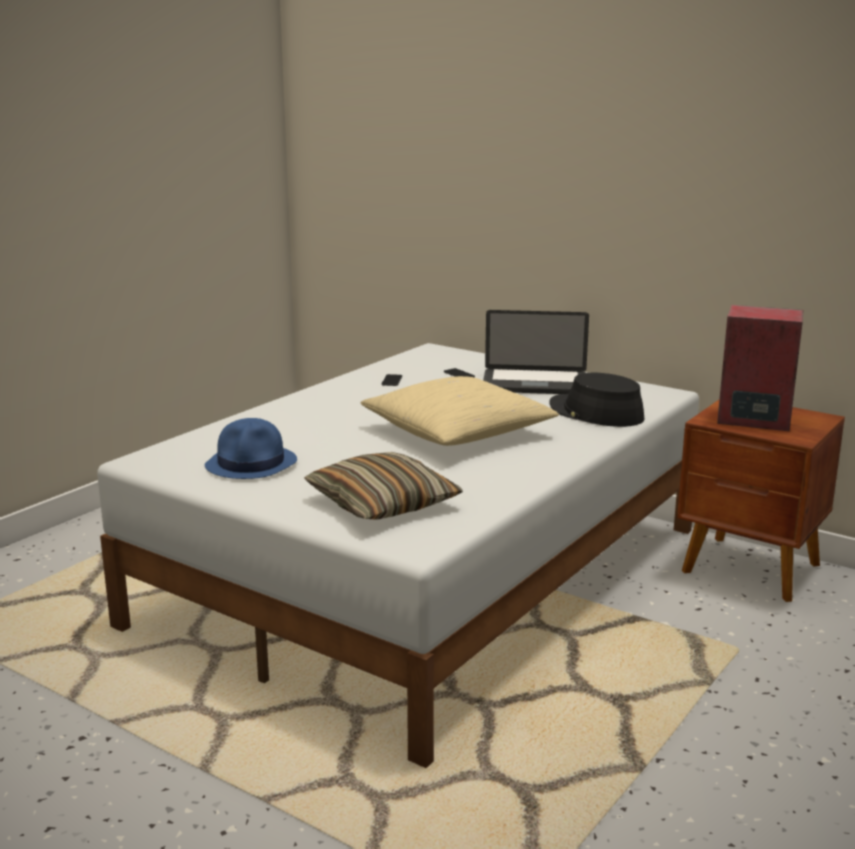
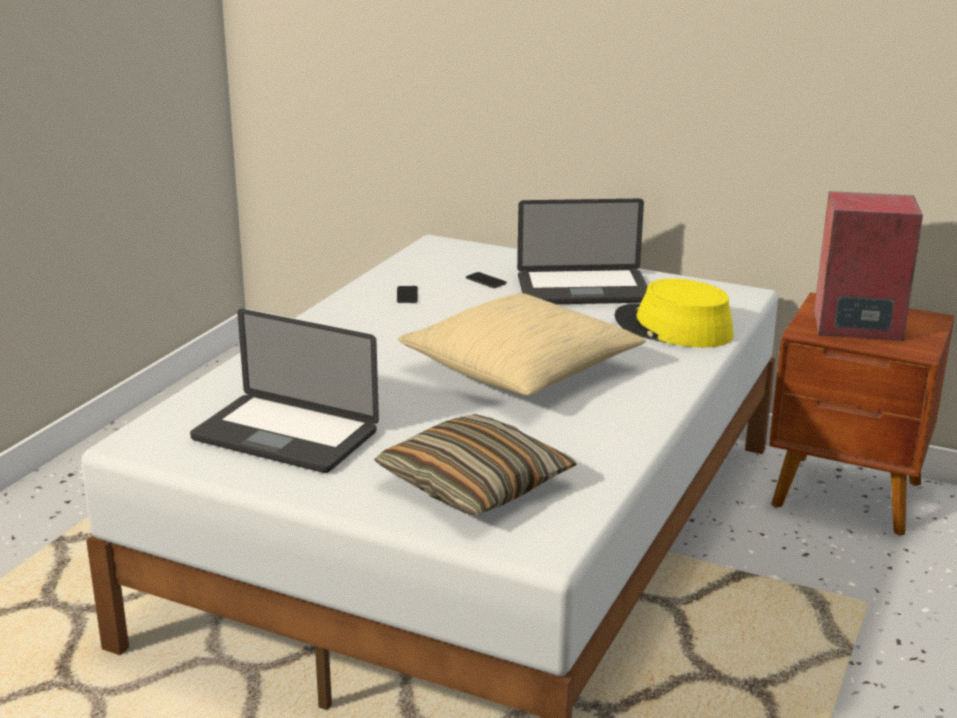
camera: 10 degrees left, 5 degrees up
(252, 464) = (285, 436): blue hat -> laptop
(595, 412) = (673, 328): black hat -> yellow hat

